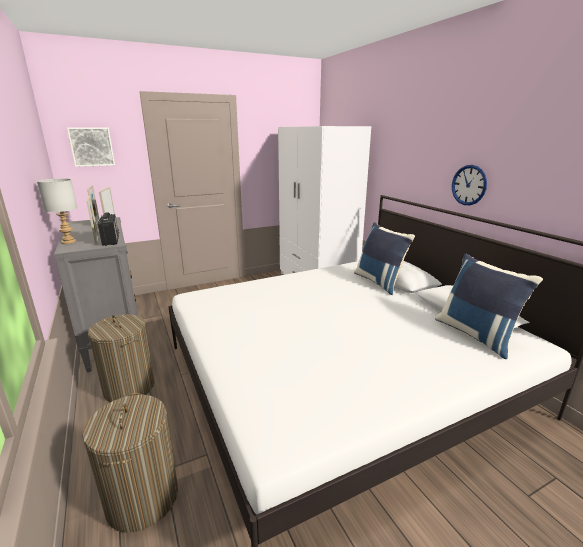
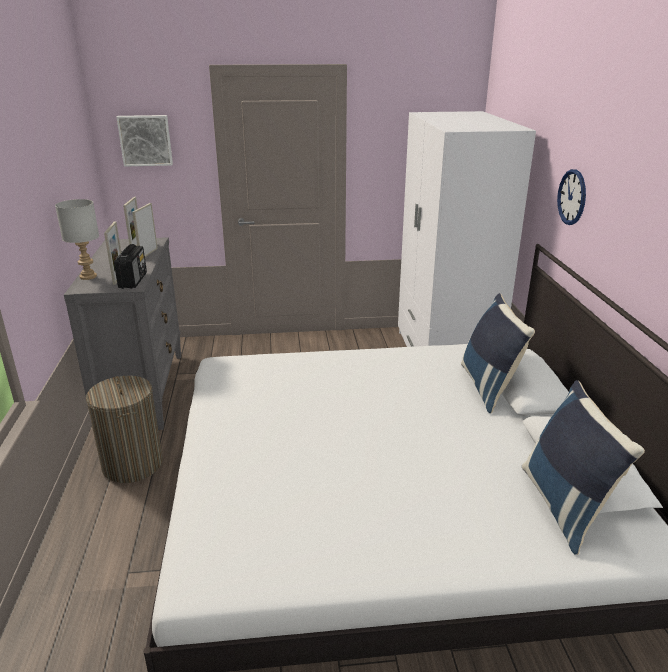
camera: 20 degrees right, 5 degrees up
(142, 498) = (94, 596): laundry basket -> none
(469, 185) = (635, 264): wall clock -> wall clock (572, 197)

